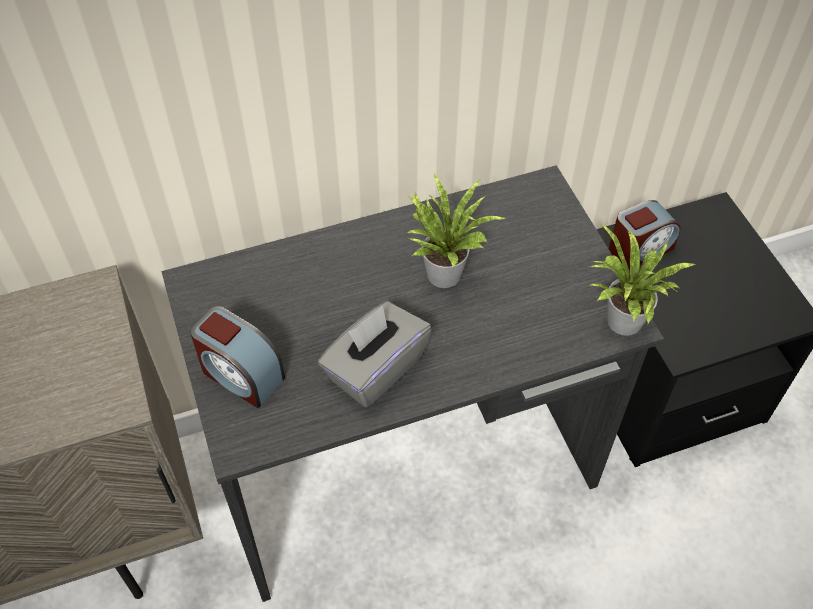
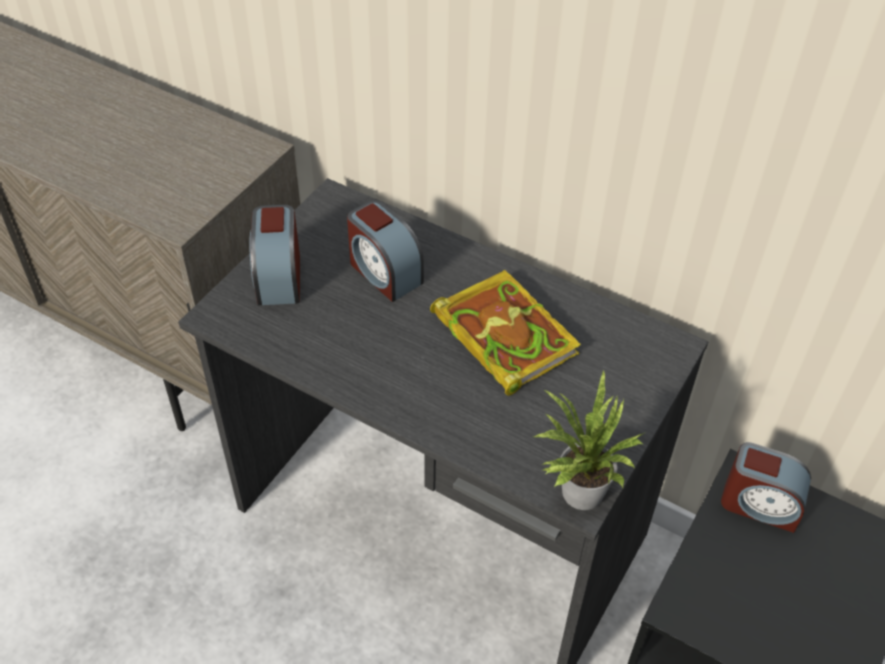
camera: 50 degrees right, 5 degrees down
(310, 300) = (384, 272): none -> alarm clock
(375, 369) = (358, 350): grey tissue box -> none
(444, 270) = (501, 334): potted plant -> book

